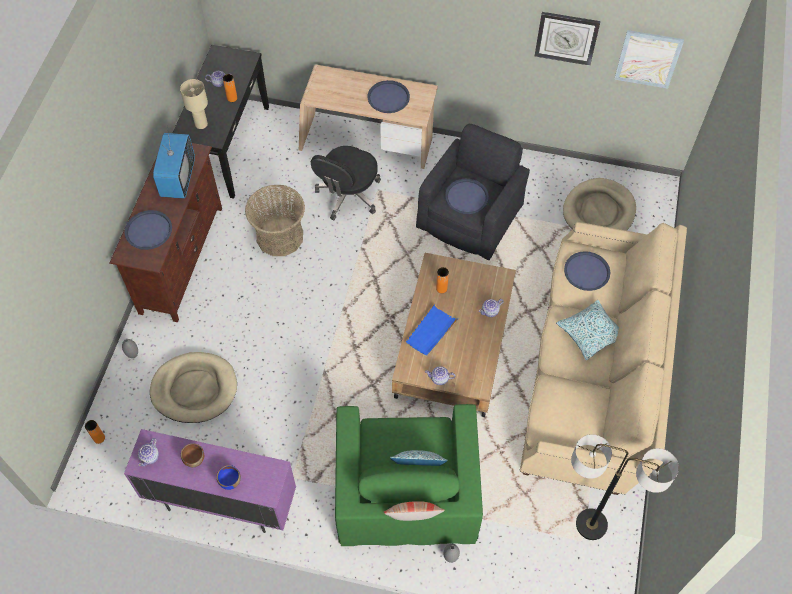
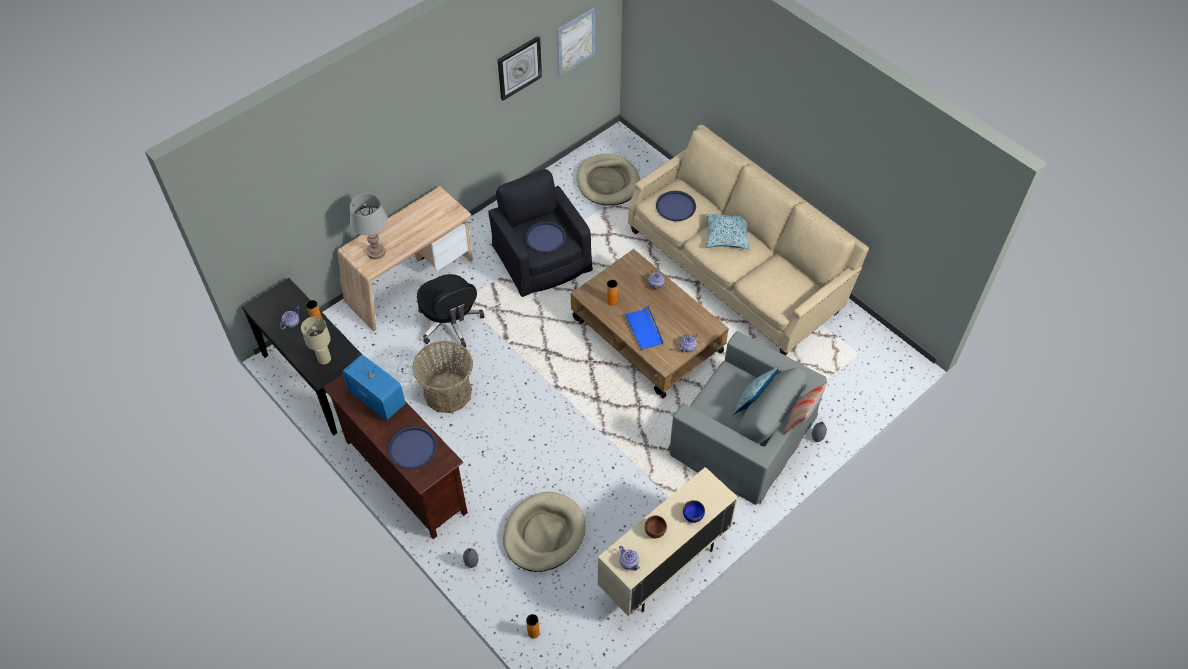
camera: 55 degrees left, 5 degrees down
(222, 502) = (663, 567): purple cabinet -> beige cabinet
(332, 89) = (376, 252): none -> grey table lamp
(388, 97) = (421, 221): blue tray -> none
(406, 488) = (743, 435): green armchair -> grey armchair
(591, 525) = (849, 341): floor lamp -> none

